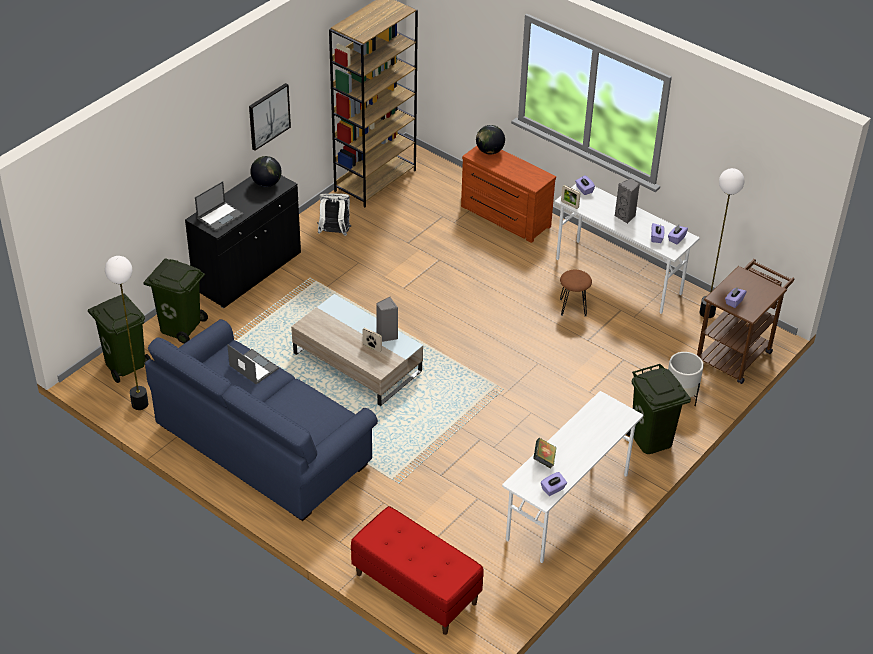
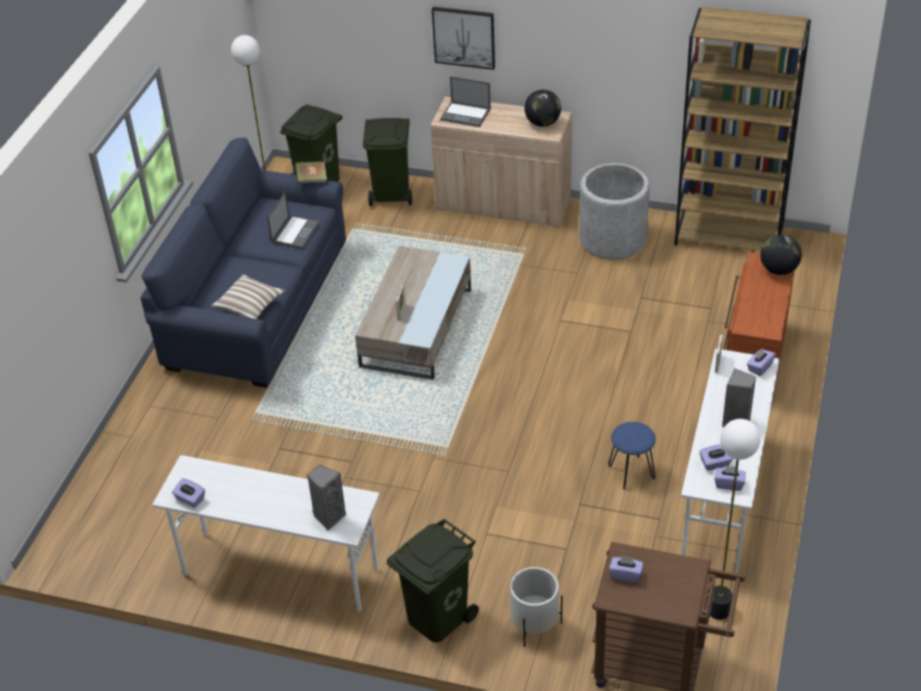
camera: 70 degrees right, 0 degrees up
(248, 272) = (503, 205): black cabinet -> beige cabinet
(268, 116) = (586, 57): picture -> picture (464, 37)
(329, 417) = (250, 306): none -> pillow
(334, 233) = (612, 239): white backpack -> grey planter
(386, 336) = (427, 316): grey speaker -> grey speaker (329, 517)
(415, 588) = (107, 483): red bench -> none
(544, 459) = (235, 478): book -> book (312, 180)
(572, 307) = (631, 471): brown stool -> blue stool

